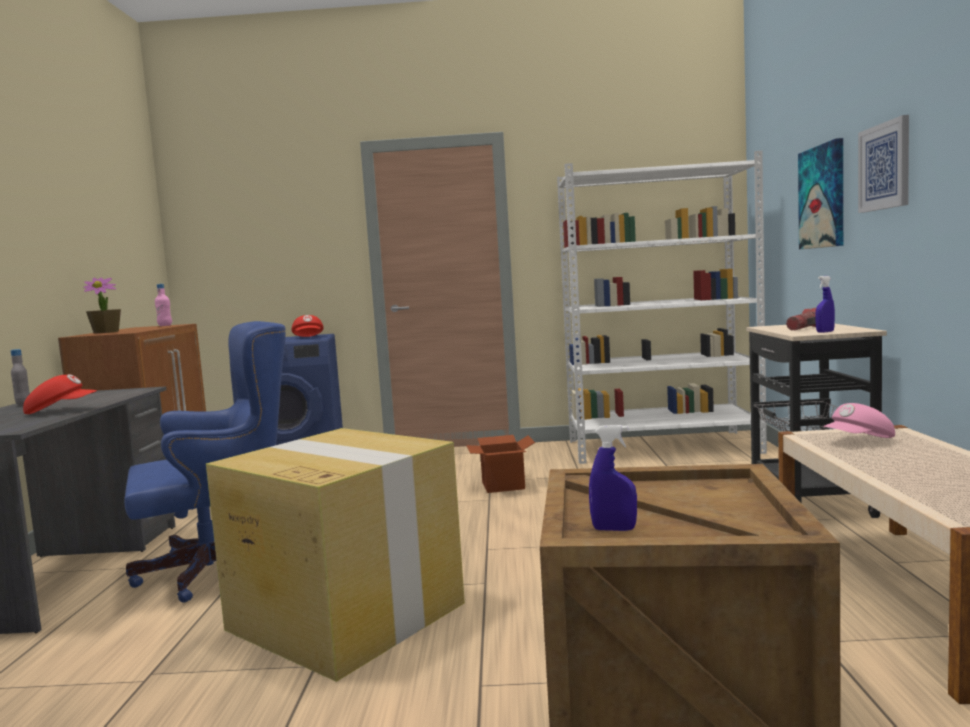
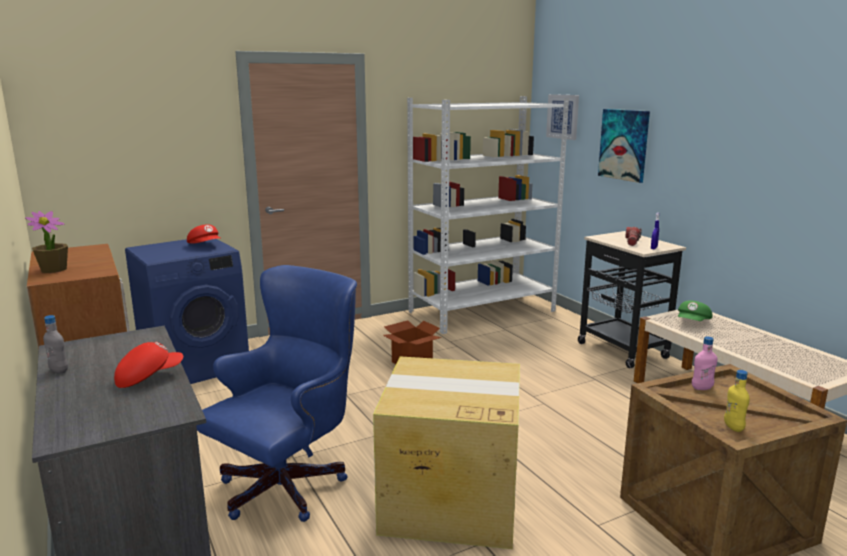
camera: 30 degrees left, 10 degrees up
(165, 325) = (80, 249): pink bottle -> pink bottle (701, 388)
(614, 529) = (733, 427): blue spray bottle -> yellow bottle
(859, 441) = (693, 322): pink cap -> green cap
(885, 166) = (690, 142): picture -> picture (563, 116)

